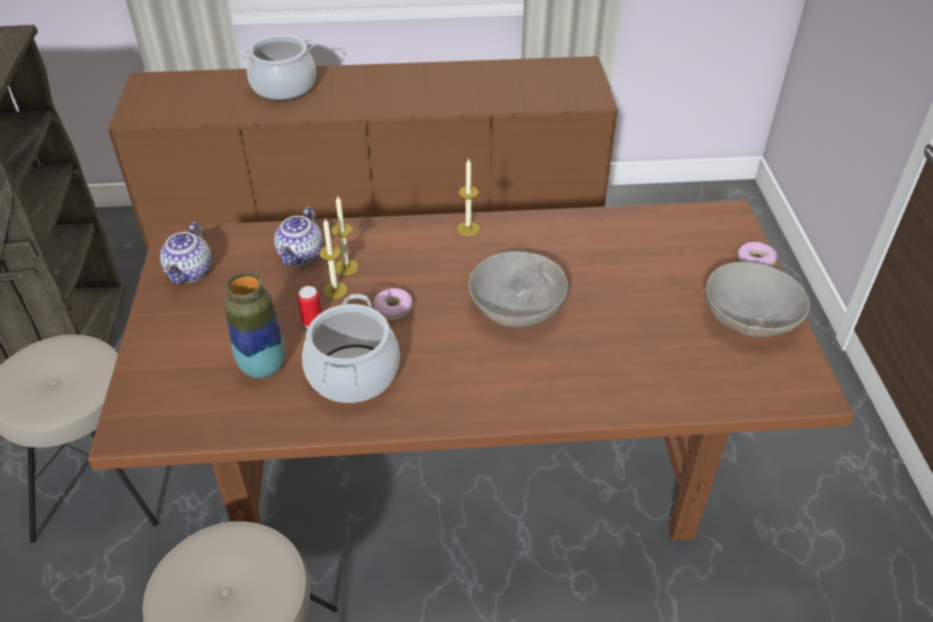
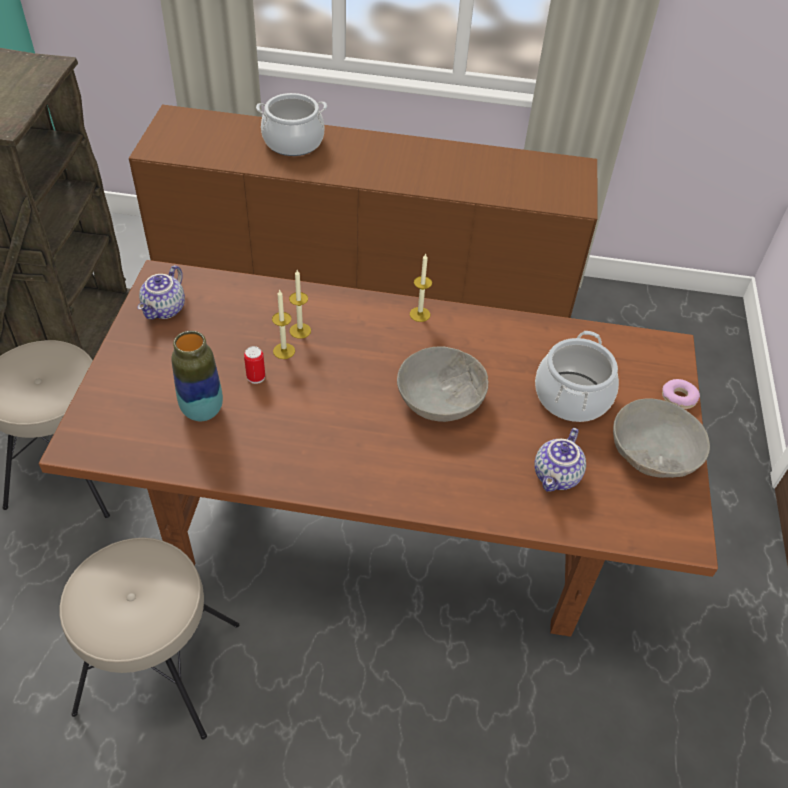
camera: 10 degrees right, 5 degrees up
(302, 256) = (264, 312): teapot -> teapot (557, 476)
(353, 374) = (277, 433): cooking pot -> cooking pot (572, 397)
(393, 308) = (329, 379): donut -> none

